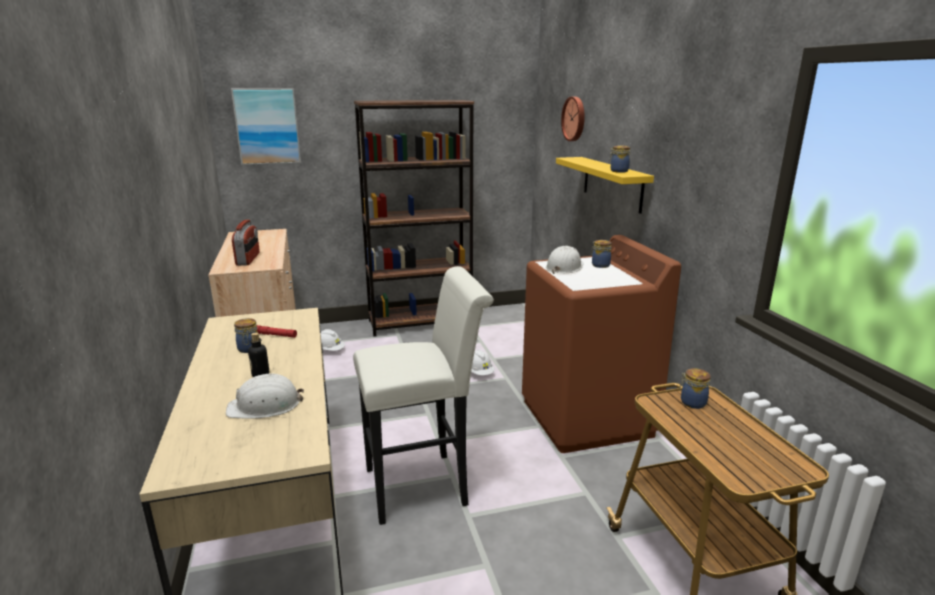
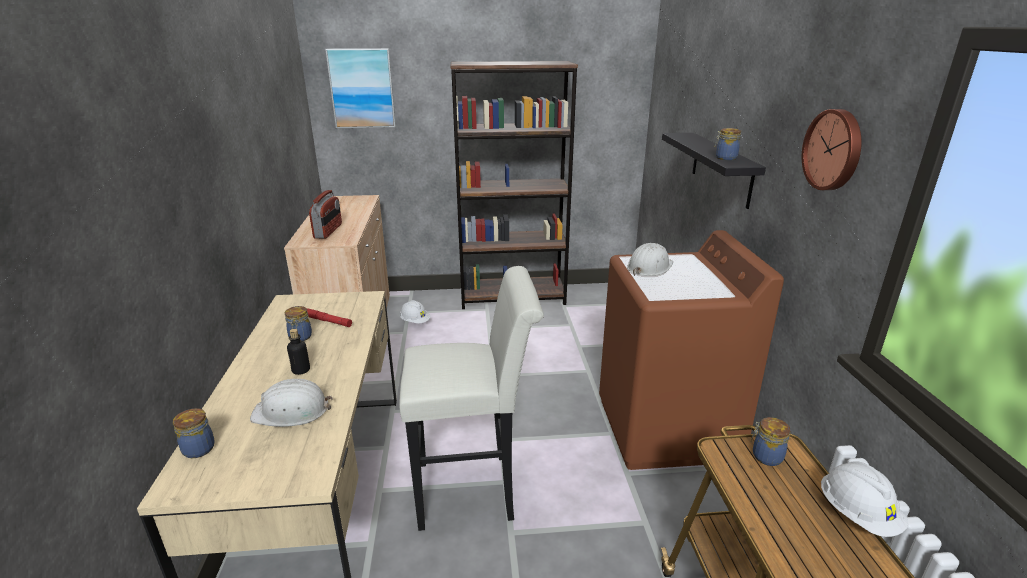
camera: 10 degrees right, 5 degrees up
(479, 373) = (560, 362): white hard hat -> white hard hat (857, 514)
(574, 119) = (689, 88): wall clock -> wall clock (834, 150)
(600, 265) = (692, 266): jar -> jar (198, 448)
(612, 183) = (721, 168): yellow shelf -> black shelf

